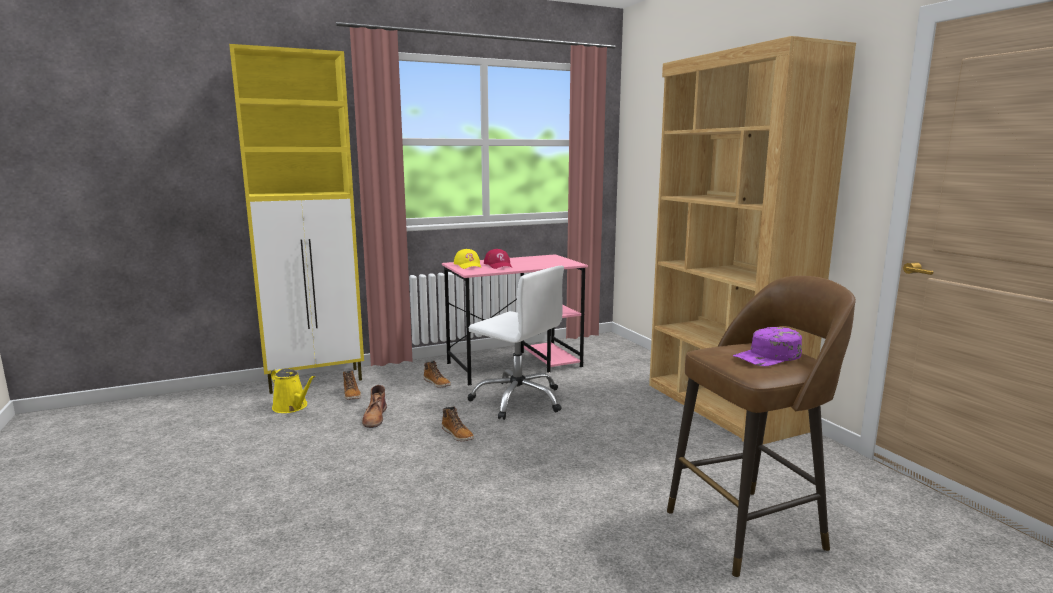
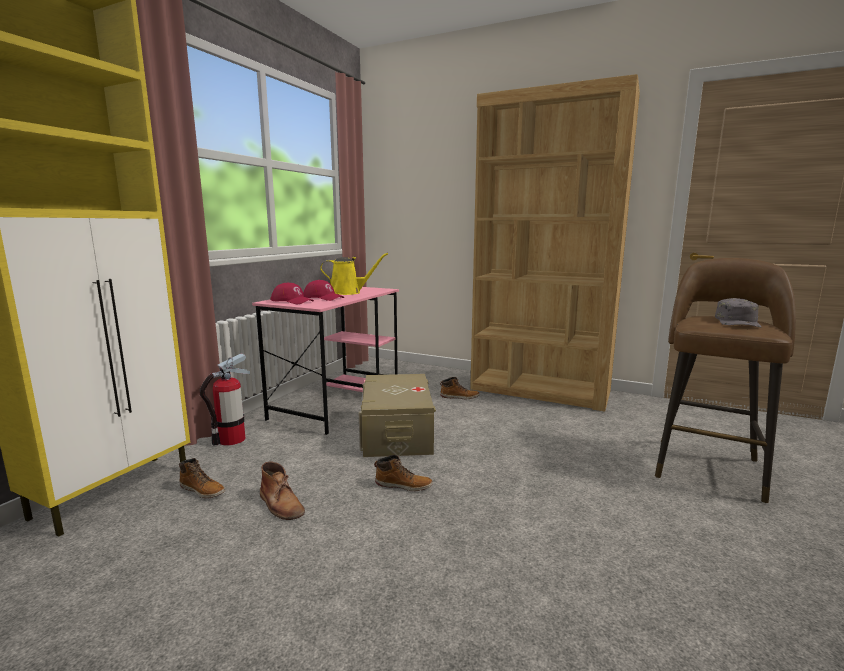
camera: 40 degrees left, 0 degrees up
(292, 407) = (134, 539): yellow watering can -> yellow watering can (348, 292)
(409, 370) = (231, 439): none -> fire extinguisher
(437, 383) = (290, 443): boot -> boot (459, 397)
(468, 265) = (292, 301): yellow cap -> red cap
(518, 400) = (397, 432): white office chair -> beige storage box
(768, 356) = (738, 322): purple cap -> grey cap

